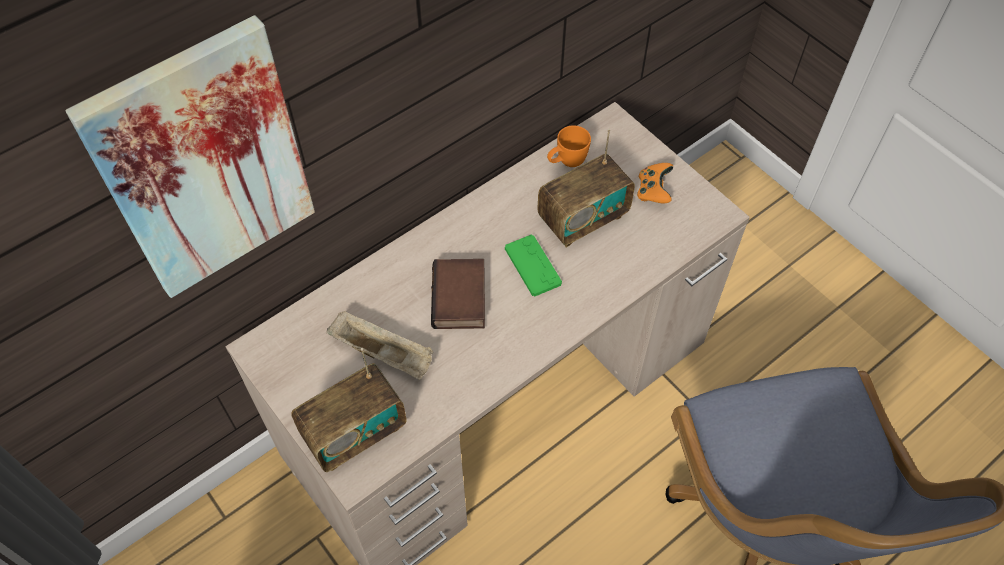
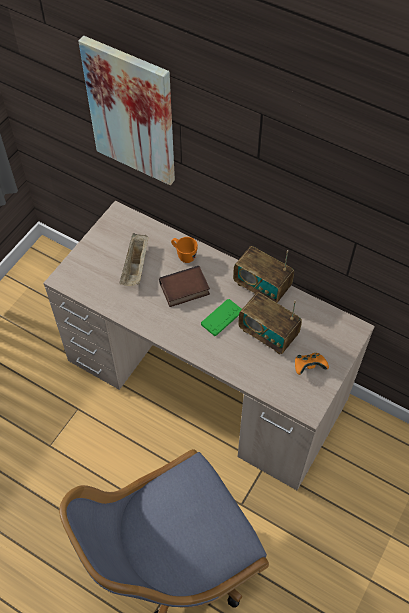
camera: 70 degrees right, 0 degrees up
(355, 433) = (85, 271): radio -> radio (262, 287)
(566, 163) = (308, 313): orange mug -> orange mug (183, 256)

